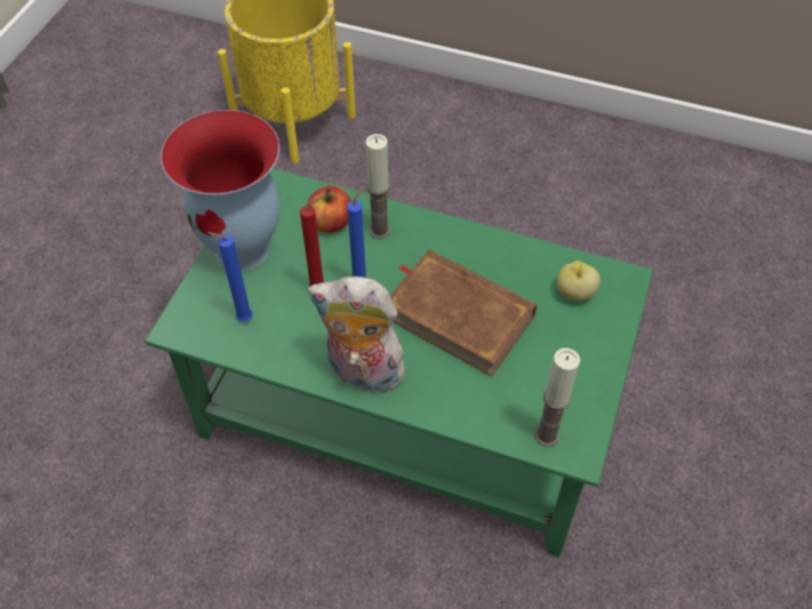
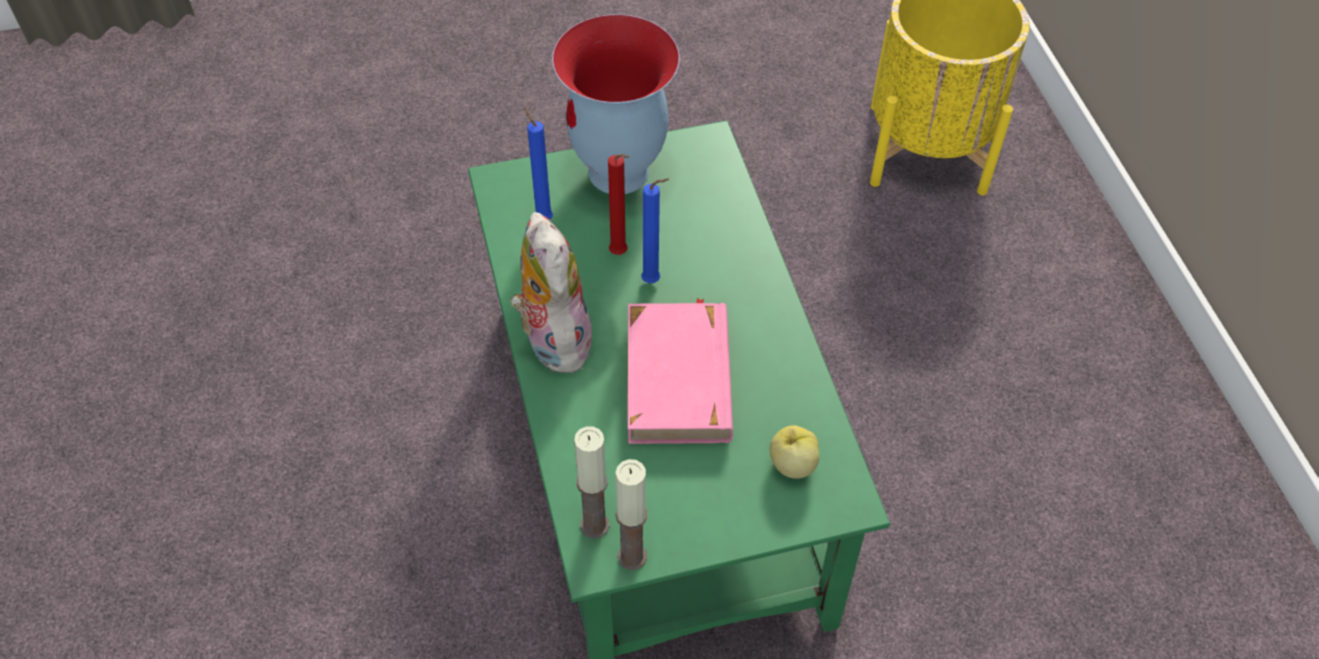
camera: 55 degrees right, 0 degrees up
(330, 223) = (705, 216): apple -> none
(379, 230) = (730, 259): candle -> candle (632, 556)
(459, 315) = (679, 378): brown book -> pink book

